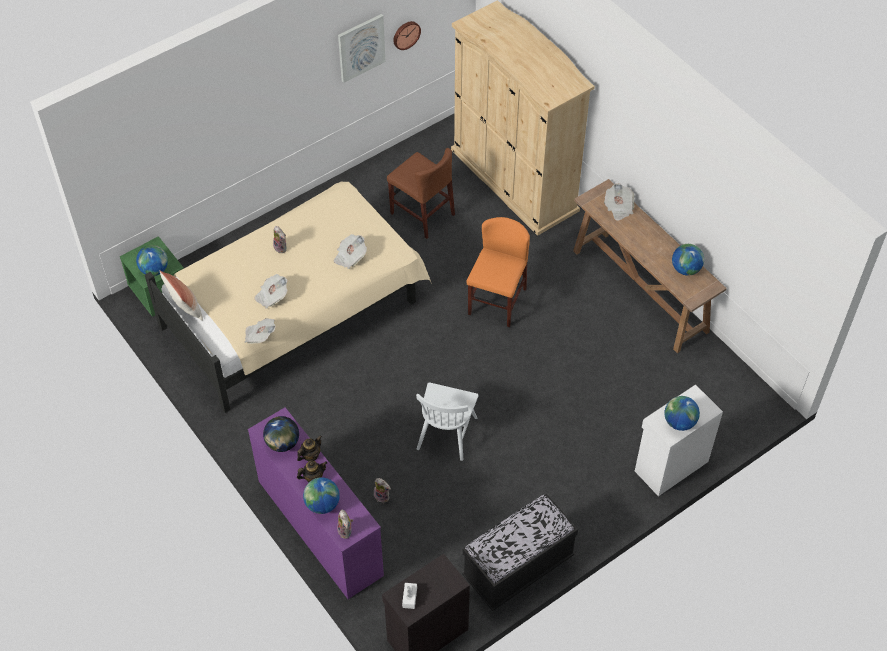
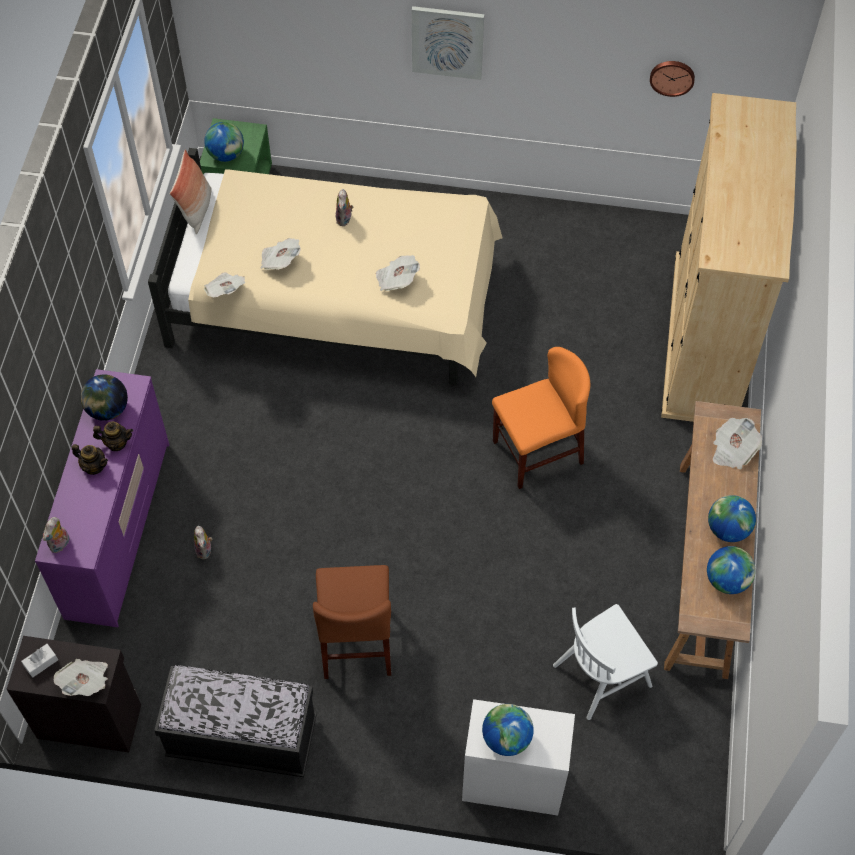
camera: 45 degrees right, 5 degrees up
(322, 504) = (71, 500): globe -> globe (727, 529)
(361, 47) = (598, 56): picture -> picture (447, 42)
(422, 214) = (567, 300): brown chair -> brown chair (356, 641)
(445, 584) = (86, 682): none -> newspaper
(446, 433) = (333, 542): white chair -> white chair (602, 674)

